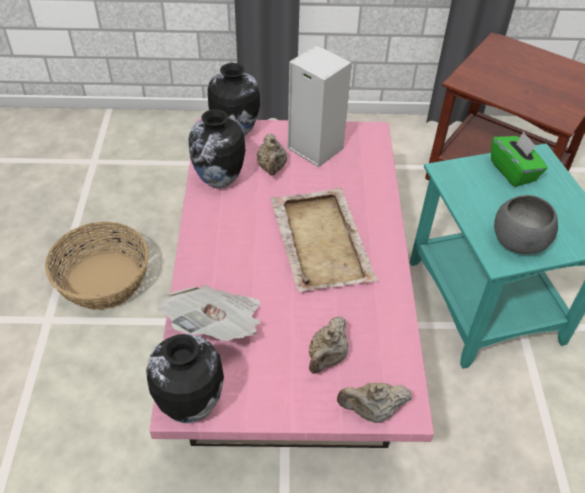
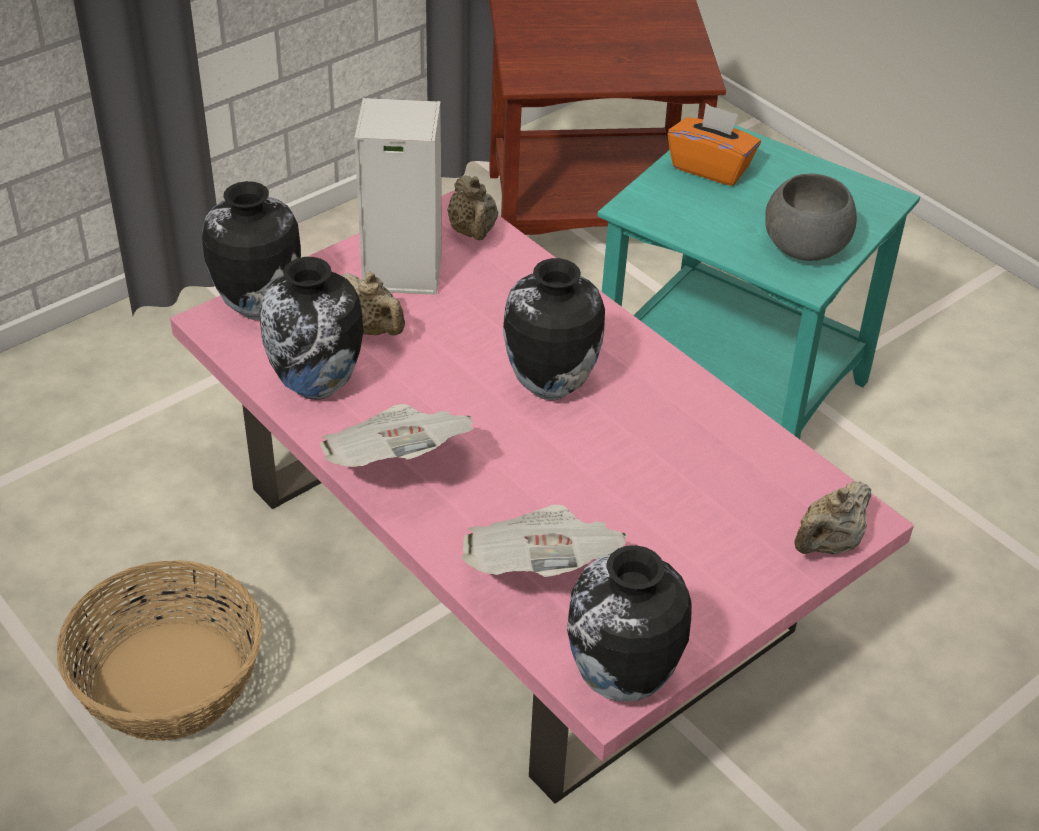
camera: 40 degrees left, 5 degrees down
(212, 236) = (396, 463): none -> newspaper
(321, 240) = (548, 386): beige tray -> vase
(327, 358) = (714, 519): beige teapot -> beige teapot (473, 232)
(513, 171) = (710, 167): green tissue box -> orange tissue box

